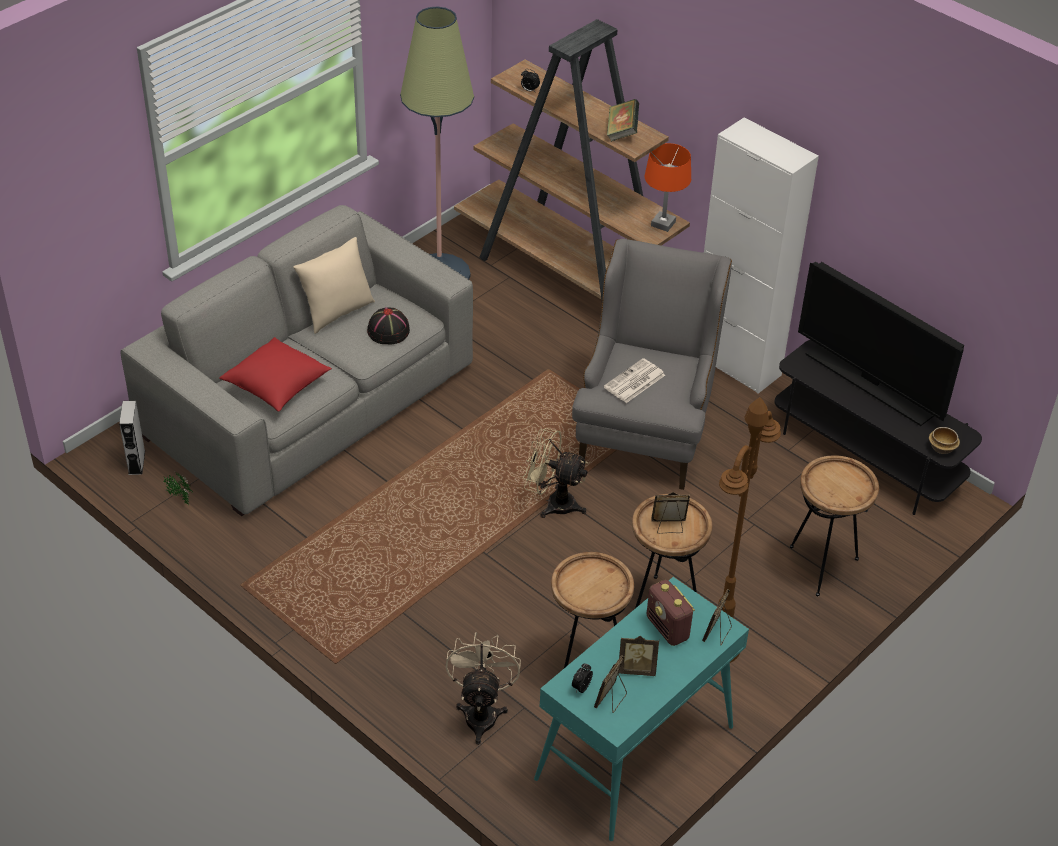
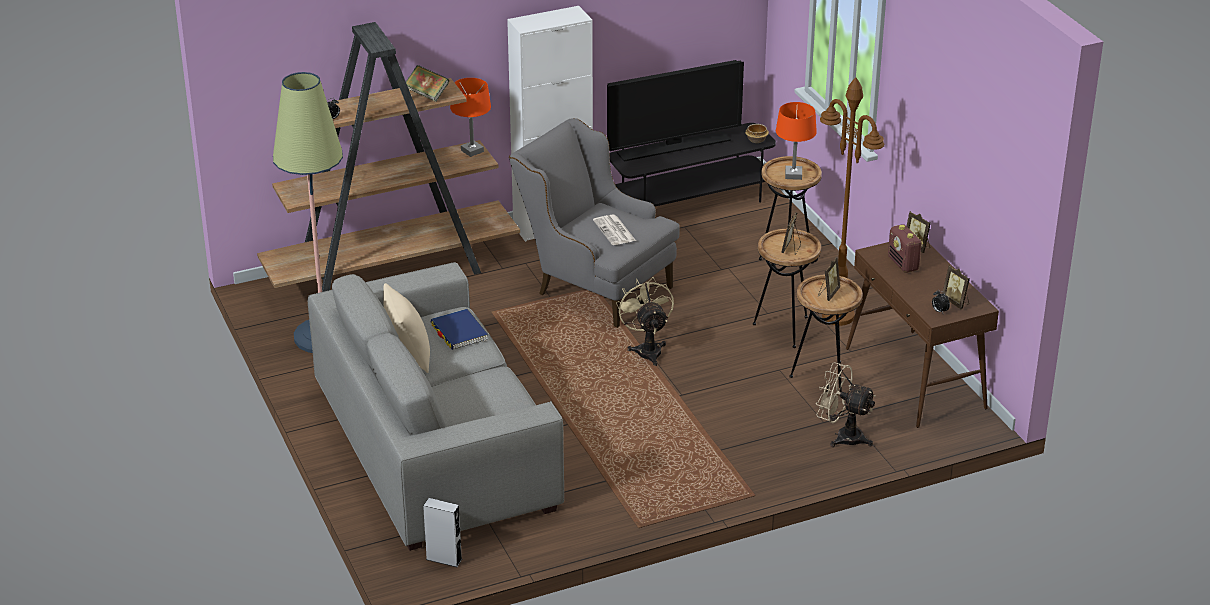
camera: 65 degrees left, 10 degrees down
(179, 497) = (508, 542): potted plant -> none
(277, 386) = (486, 404): red pillow -> none
(388, 331) = (459, 332): black hat -> blue book
(553, 503) = (647, 349): beige fan -> beige fan turned 120 degrees clockwise
(634, 754) = (916, 379): turquoise console table -> brown console table
(636, 668) = (933, 285): picture frame -> picture frame (828, 293)
(668, 628) = (903, 264): radio -> radio turned 75 degrees clockwise
(835, 488) = (793, 175): none -> orange table lamp

